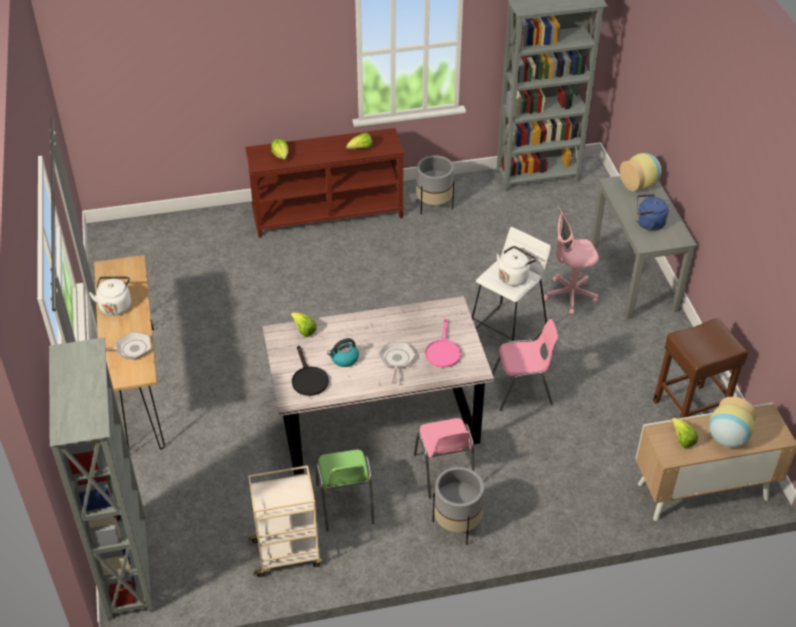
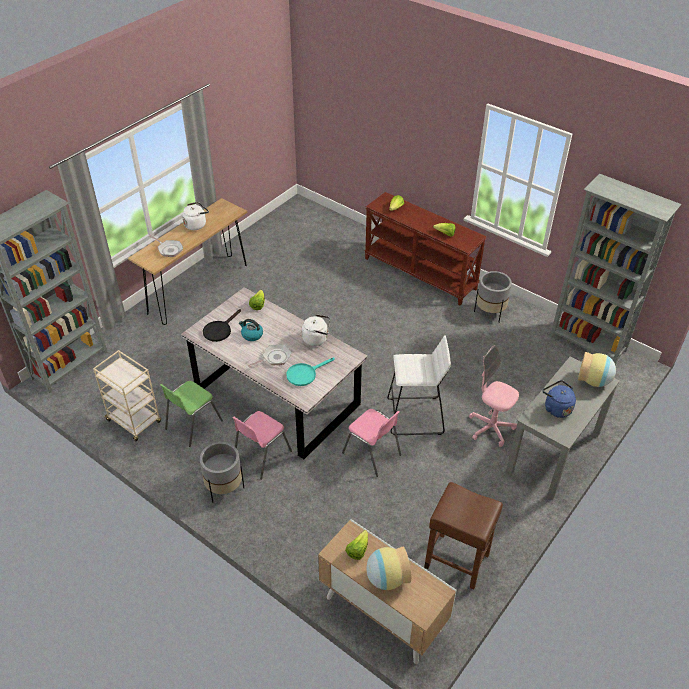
camera: 50 degrees right, 0 degrees up
(442, 351) = (305, 374): pink frying pan -> turquoise frying pan
(514, 276) = (417, 370): white kettle -> white kettle (317, 339)

